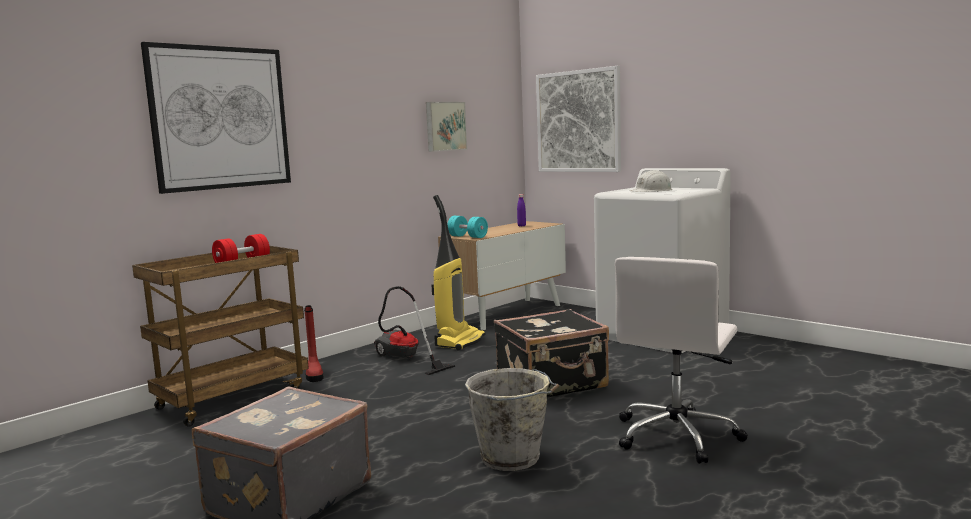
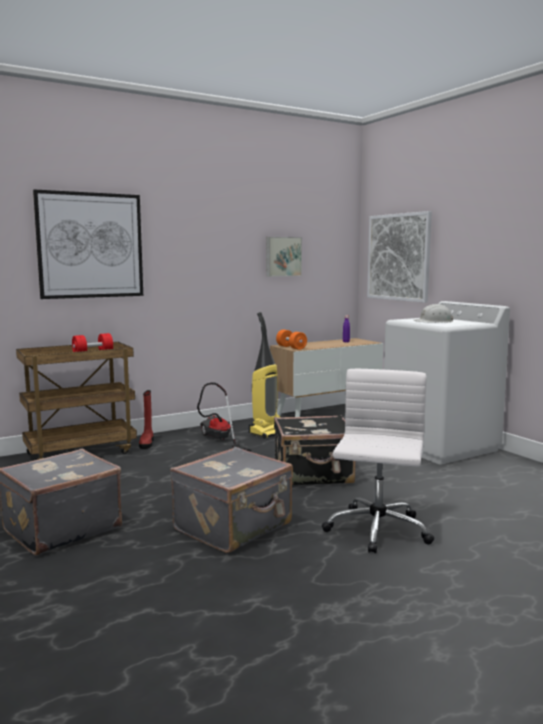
camera: 15 degrees right, 0 degrees up
(467, 237) = (291, 347): turquoise dumbbell -> orange dumbbell
(513, 458) = (234, 527): grey bucket -> grey suitcase
(677, 435) = (377, 531): white office chair -> white office chair turned 150 degrees clockwise

